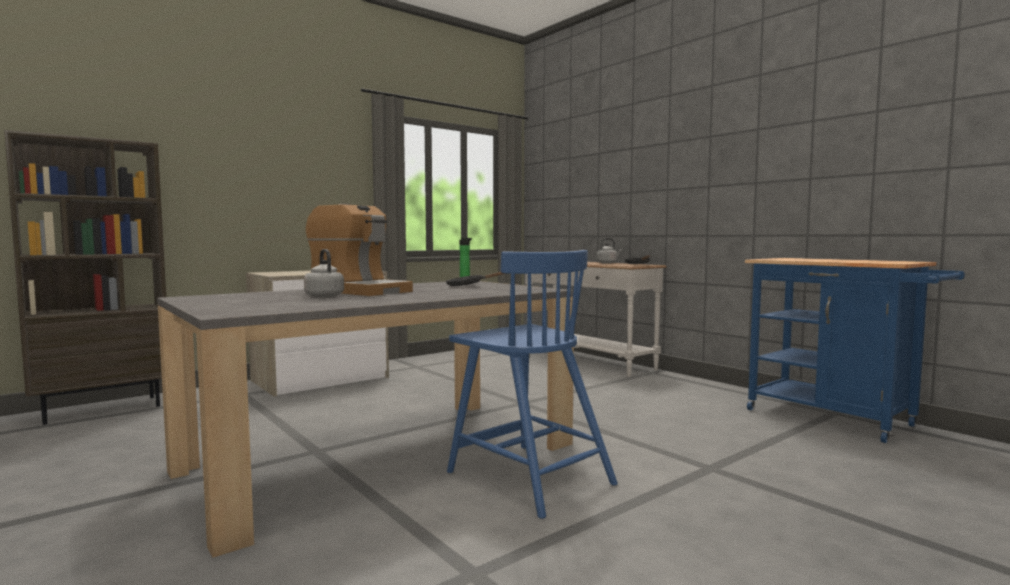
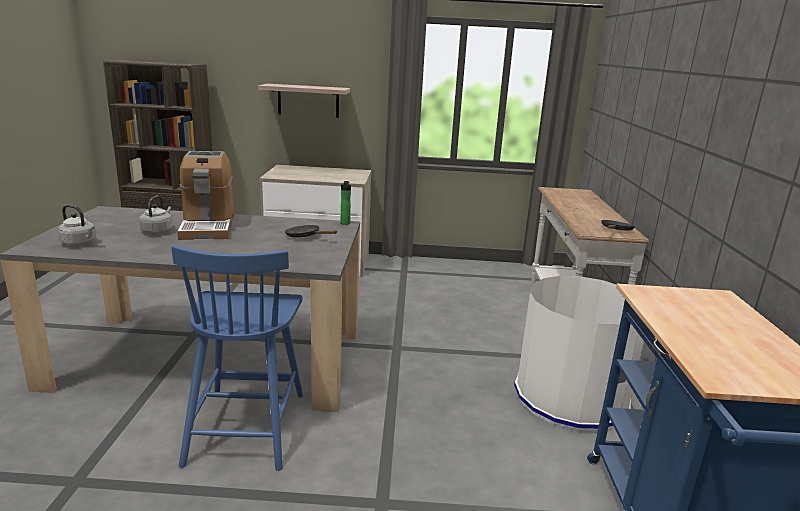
camera: 40 degrees right, 15 degrees up
(282, 196) = (308, 100): none -> shelf
(608, 263) = (602, 216): grey kettle -> grey kettle (80, 243)
(676, 390) = (570, 397): none -> white trash can

